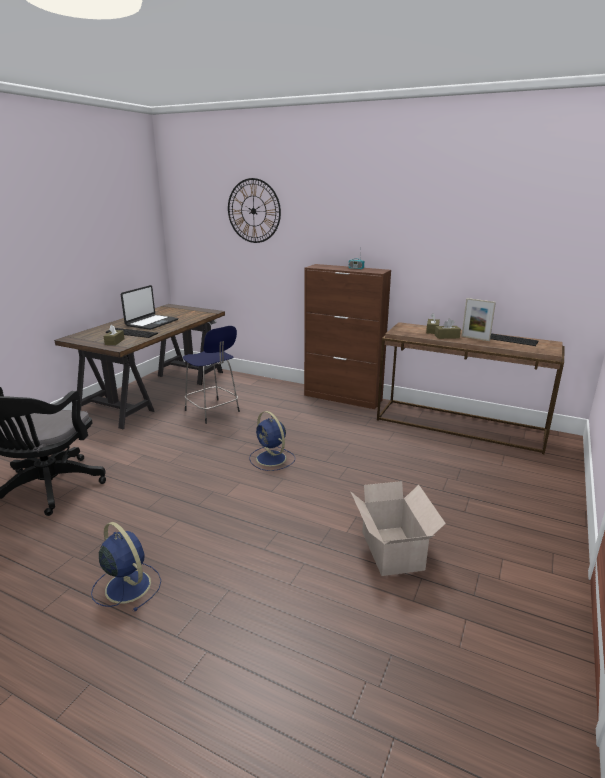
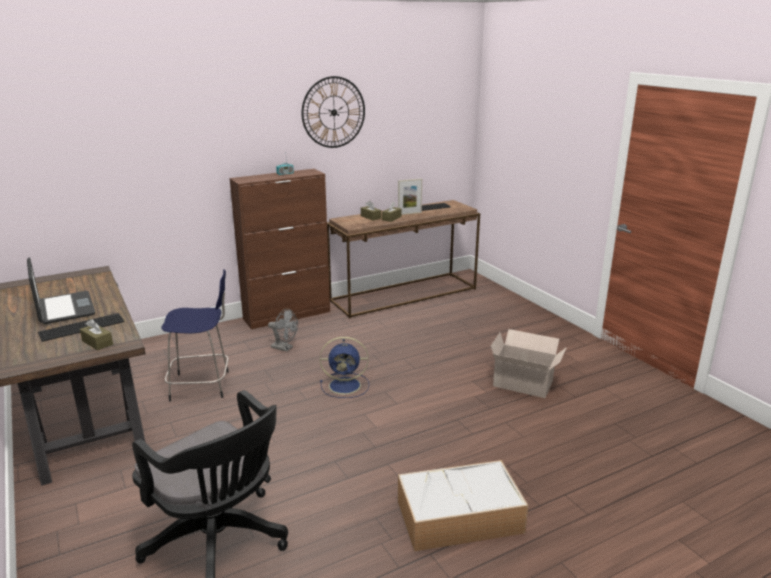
camera: 55 degrees left, 0 degrees up
(127, 585) = (457, 517): blue fan -> storage box
(253, 211) = (132, 127): wall clock -> wall clock (333, 112)
(295, 416) = (285, 348): none -> grey fan

